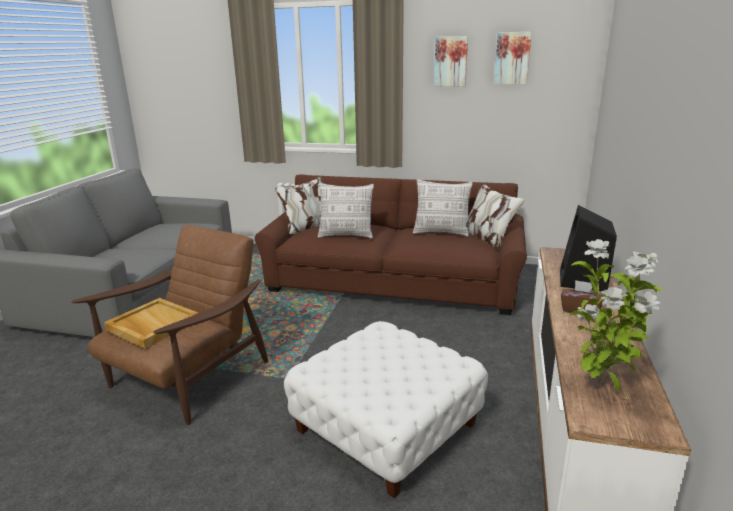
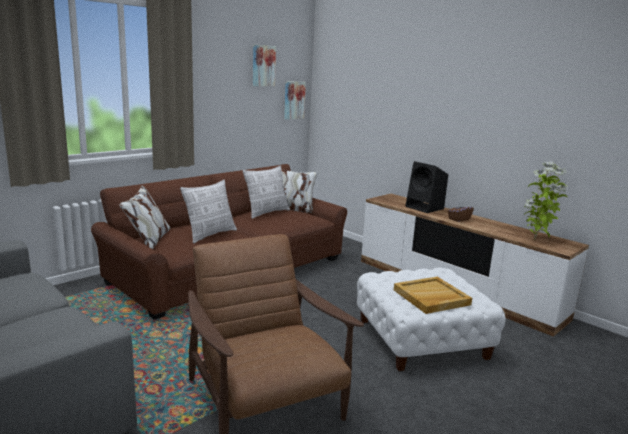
camera: 60 degrees left, 5 degrees down
(152, 325) = (271, 350): beige tray -> beige tray (431, 297)
(451, 61) = (222, 66): picture -> picture (293, 100)

